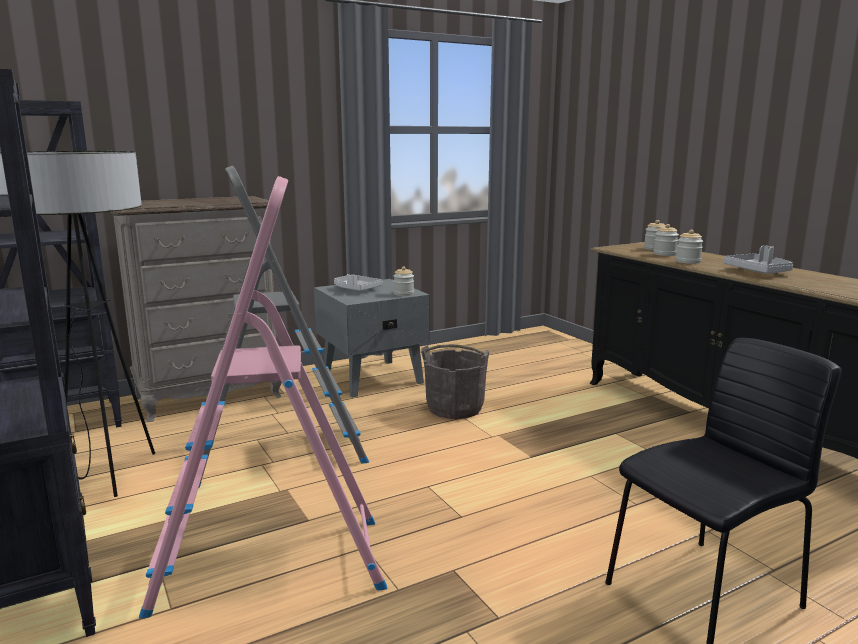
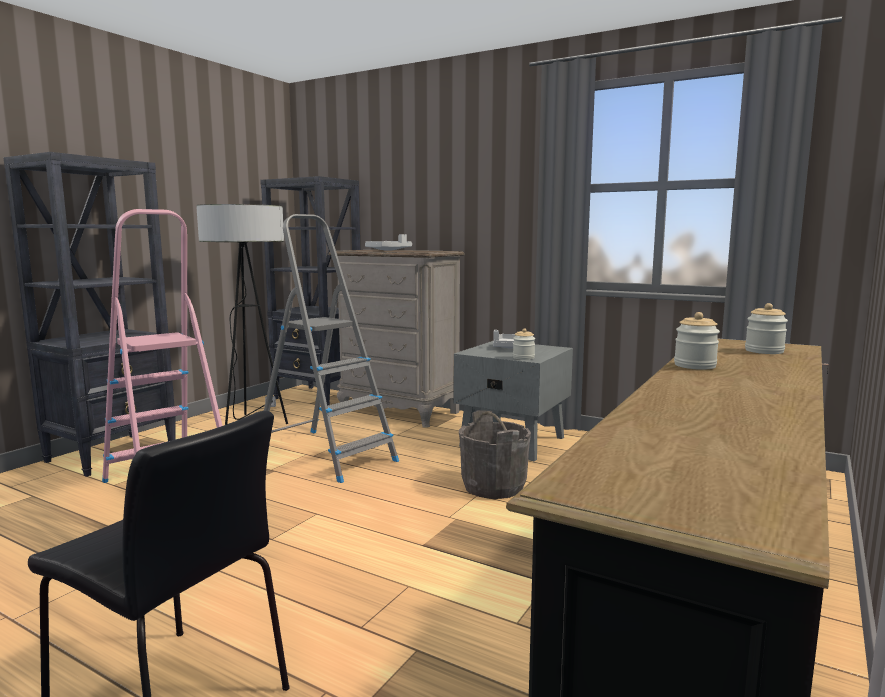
camera: 60 degrees right, 5 degrees down
(664, 254) = (730, 356): jar -> none
(758, 271) = (705, 393): grey tray -> grey tray (389, 250)

